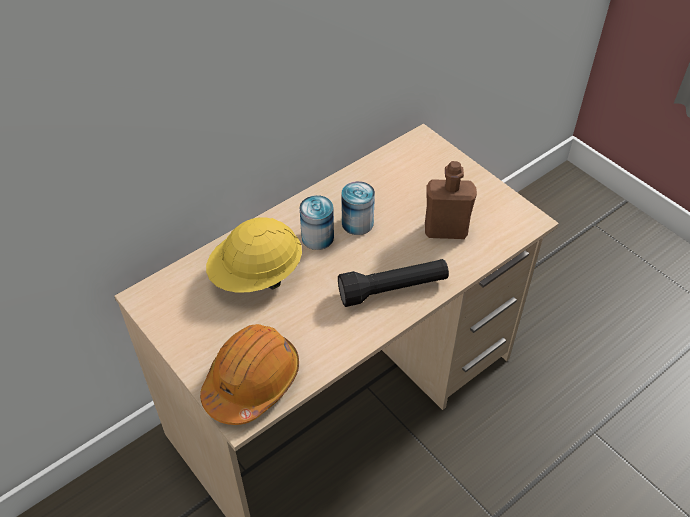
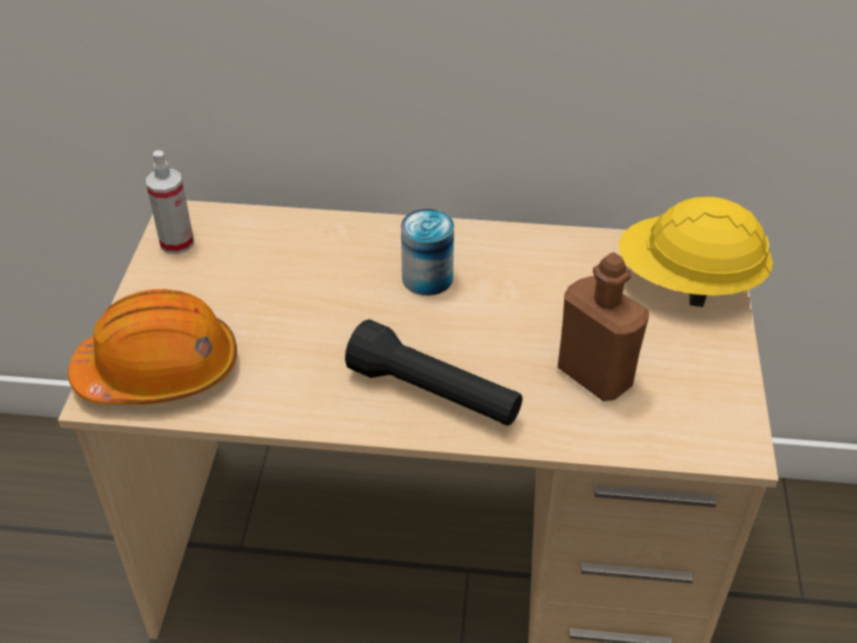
camera: 45 degrees right, 5 degrees down
(163, 312) = (177, 243): none -> spray bottle
(257, 275) = (310, 272): yellow hard hat -> yellow hard hat (687, 283)
(357, 223) = (494, 294): can -> none

